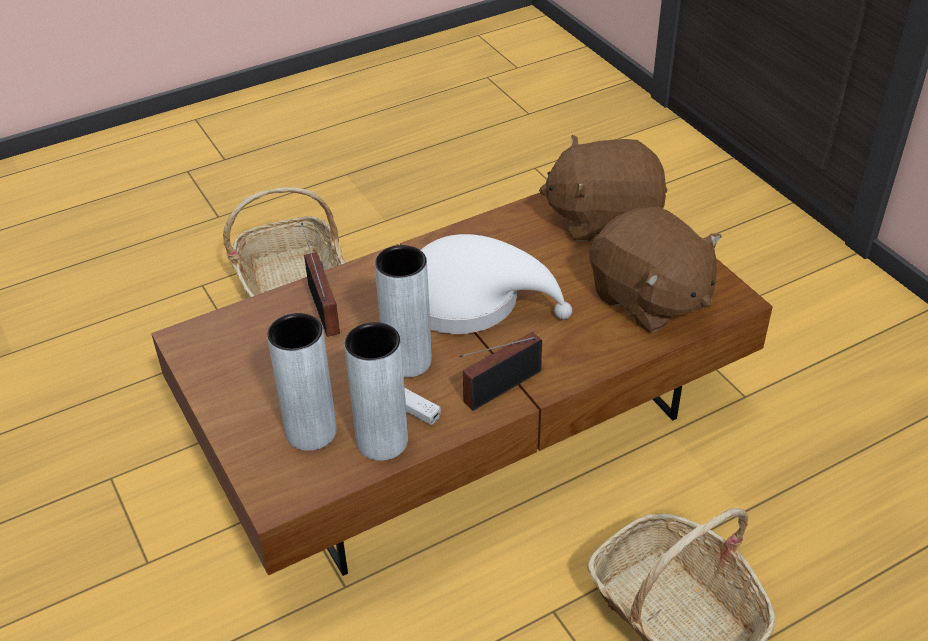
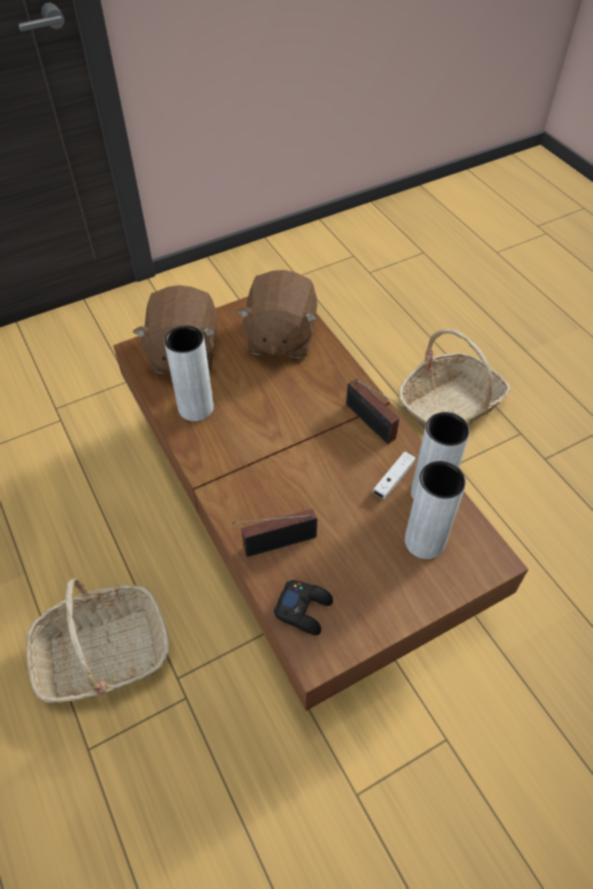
camera: 90 degrees left, 10 degrees up
(240, 329) = (304, 609): none -> black game controller
(407, 361) = (344, 479): grey vase -> grey vase (196, 408)
(471, 299) = (273, 438): white hat -> none
(649, 299) = (280, 337): brown plush toy -> brown plush toy turned 135 degrees clockwise

